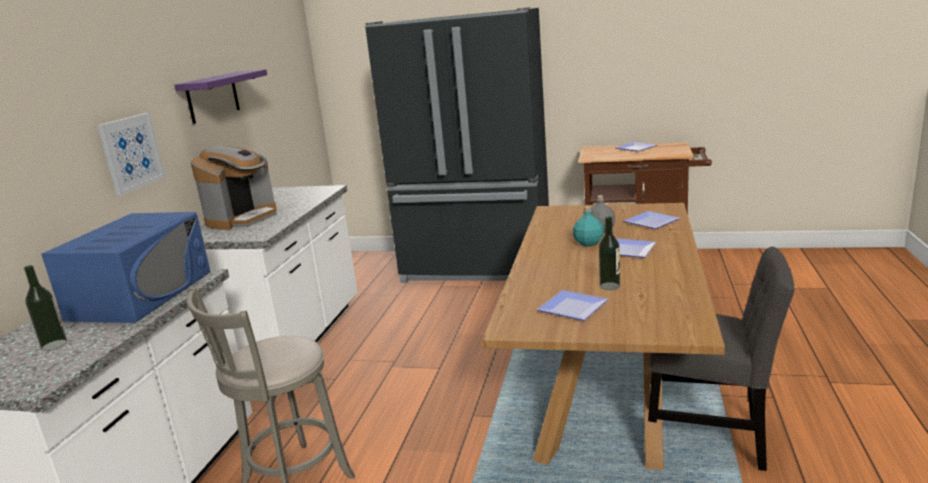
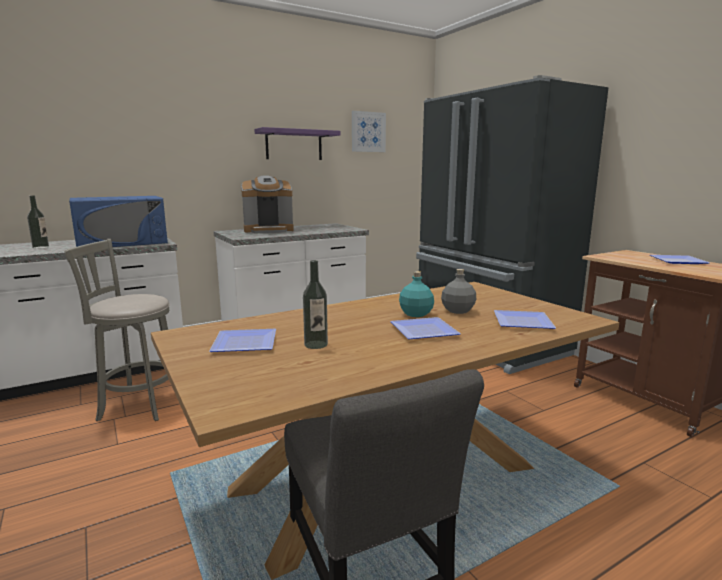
camera: 45 degrees right, 5 degrees down
(131, 152) = (198, 165): picture -> picture (368, 132)

